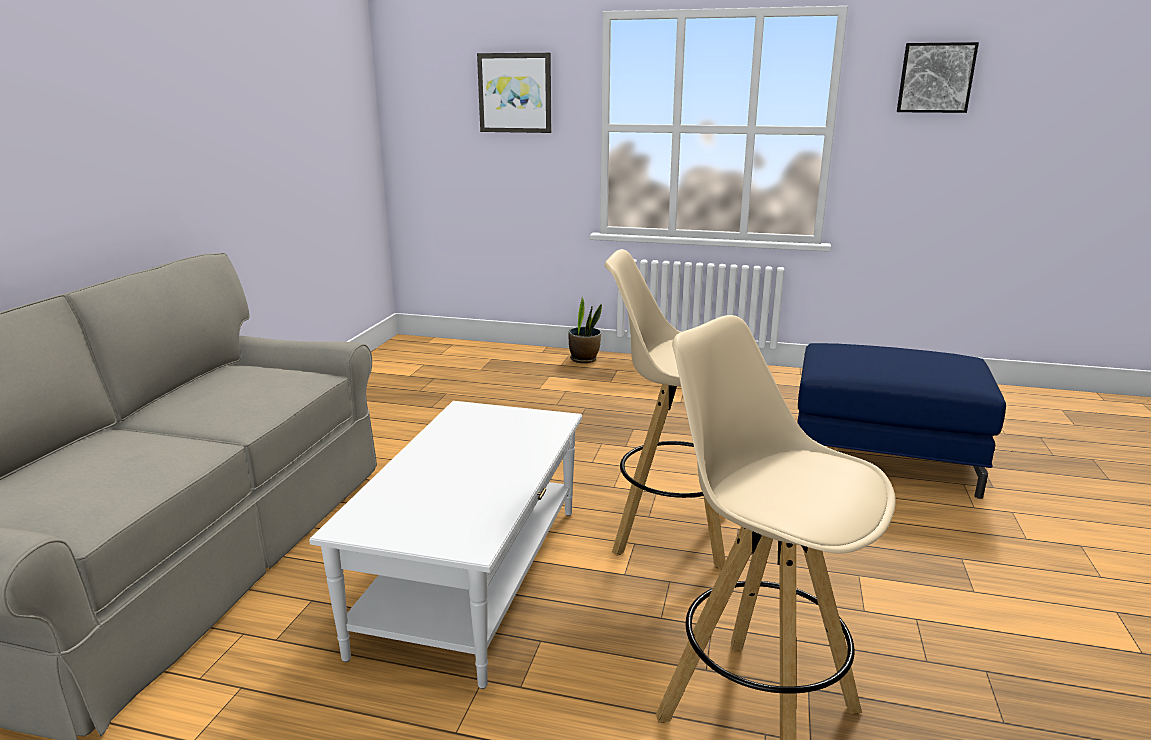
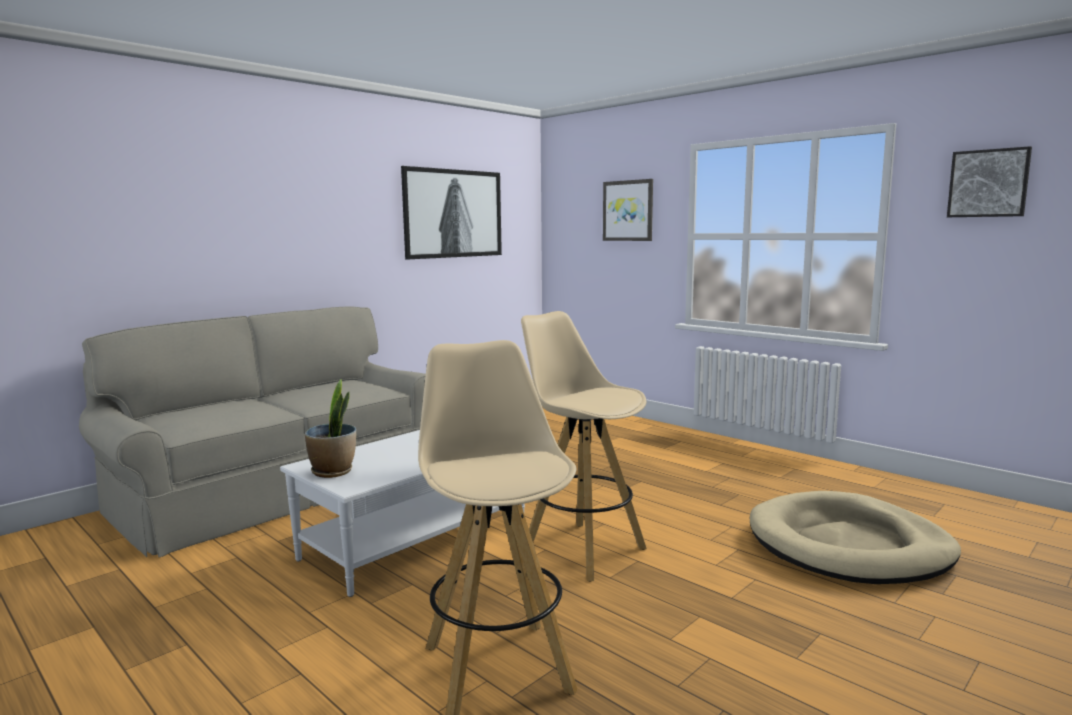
camera: 30 degrees right, 10 degrees down
(287, 97) = (453, 213): none -> picture
(584, 359) = (663, 430): potted plant -> potted plant (333, 471)
(883, 457) = (849, 545): blue ottoman -> beige dog bed

